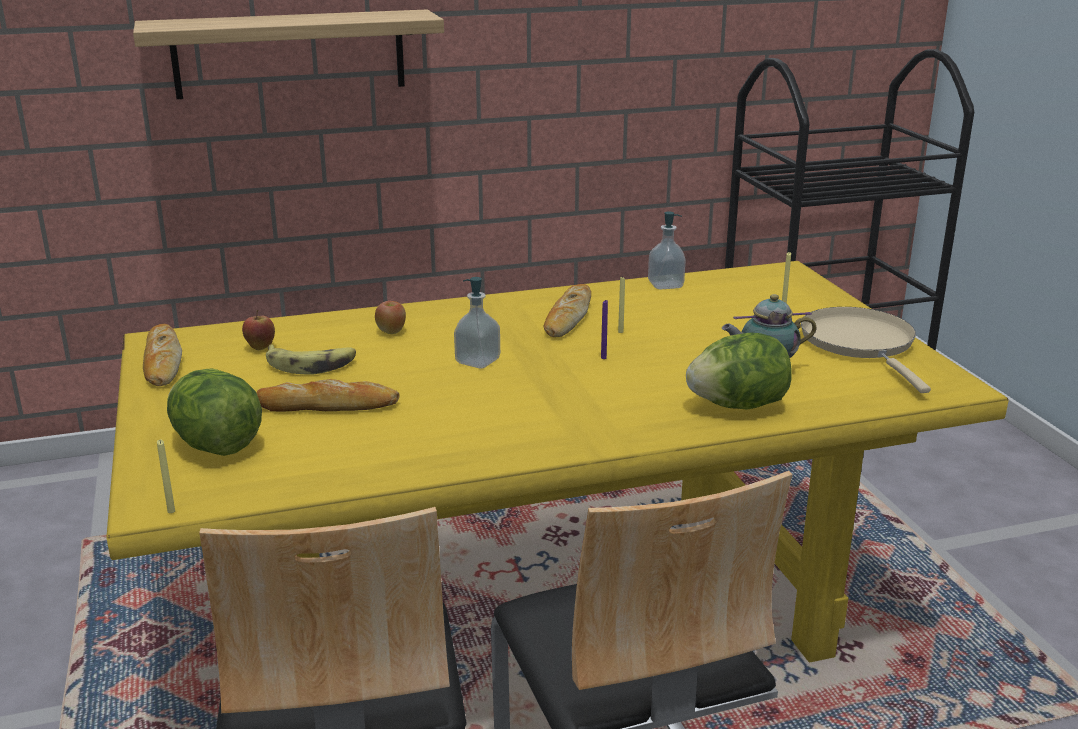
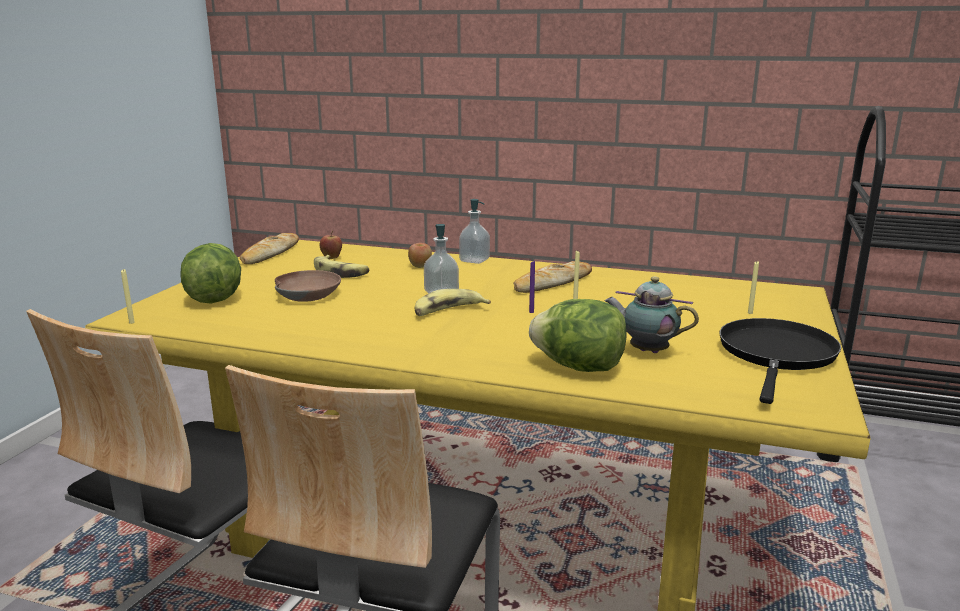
camera: 35 degrees right, 5 degrees down
(289, 54) = (479, 79): shelf -> none
(328, 405) = (308, 294): bread -> brown bowl
(523, 381) = (448, 312): none -> banana
(665, 285) = (668, 280): soap dispenser -> soap dispenser (474, 260)
(861, 344) = (776, 355): beige frying pan -> black frying pan

